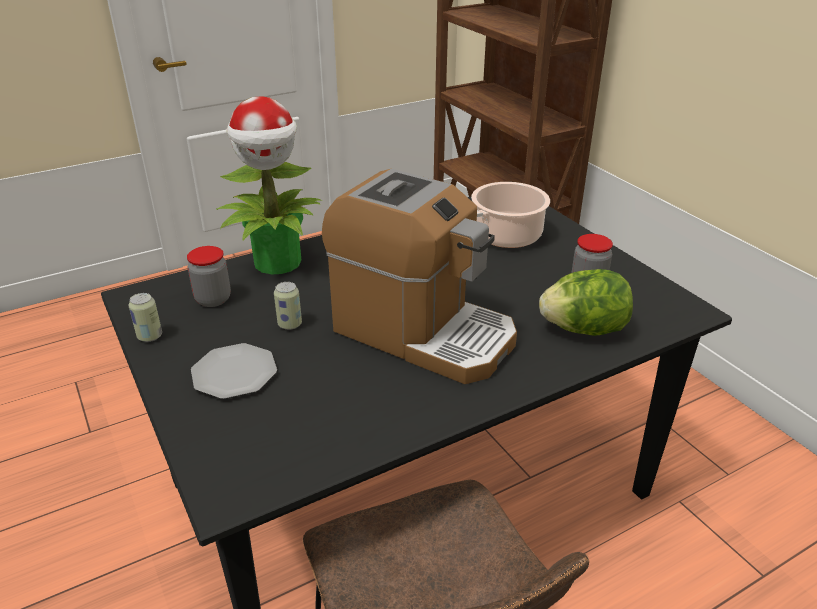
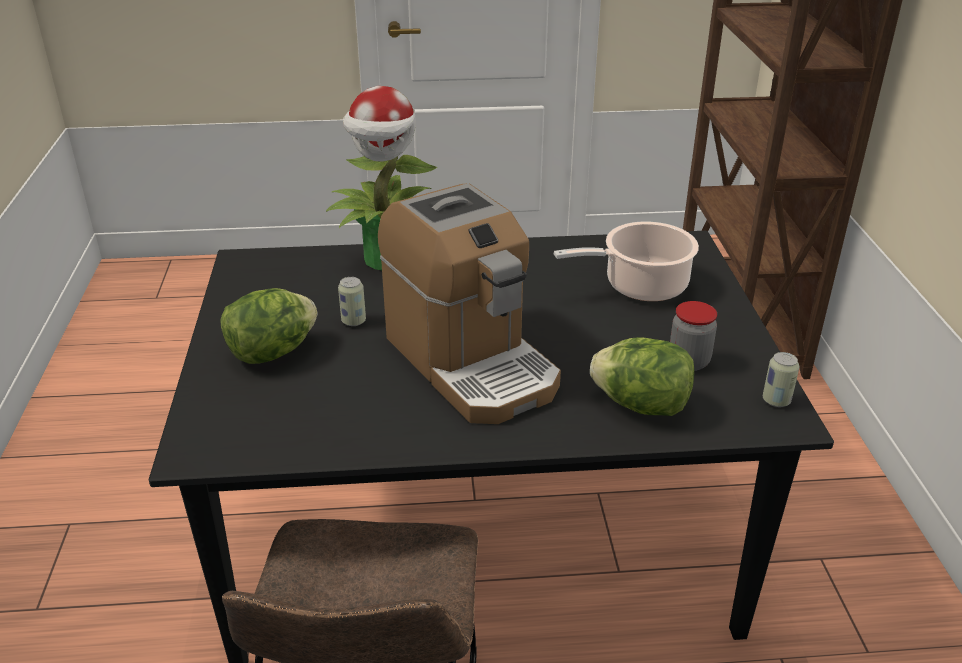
camera: 25 degrees right, 0 degrees up
(150, 336) = (229, 300): can -> can (776, 400)
(213, 299) = (305, 280): jar -> none
(233, 374) = (272, 352): plate -> lettuce

